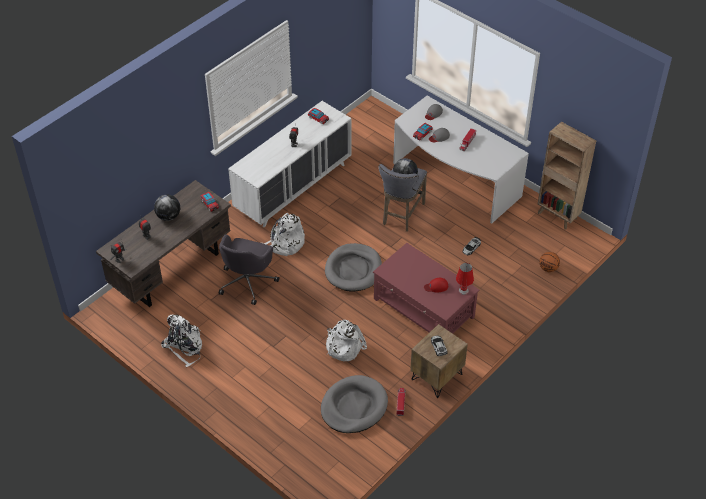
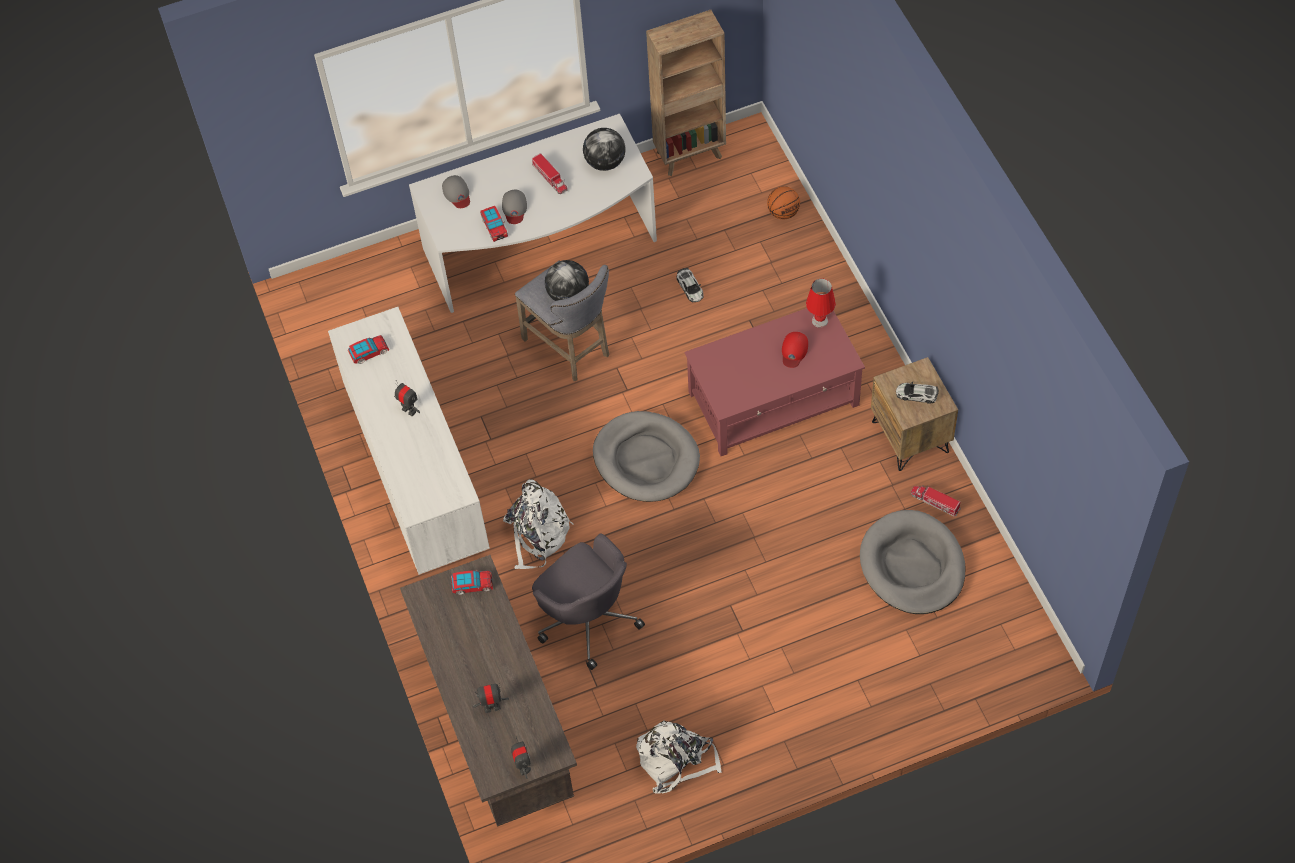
camera: 60 degrees left, 10 degrees up
(168, 216) = (464, 658): globe -> globe (605, 162)
(343, 346) = (792, 534): white backpack -> none

